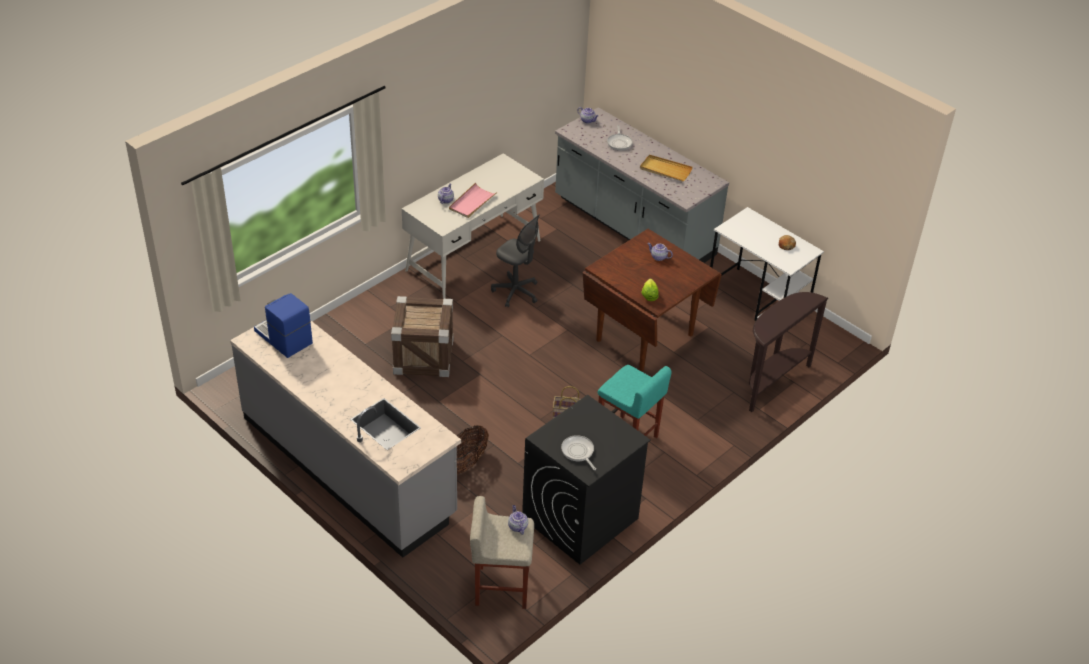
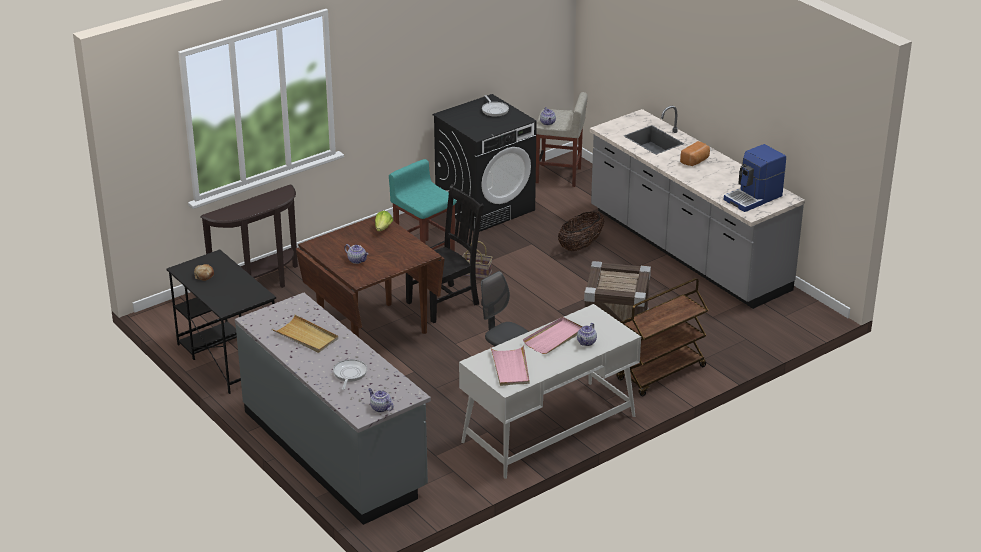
camera: 170 degrees left, 10 degrees down
(283, 338) = (754, 198): coffee machine -> coffee machine turned 90 degrees clockwise
(339, 390) = (695, 161): none -> bread
(382, 311) = (661, 374): none -> brown cart
(503, 175) = (510, 368): none -> pink tray
(589, 375) = (445, 302): none -> black chair
(758, 301) = (227, 358): white desk -> black desk

